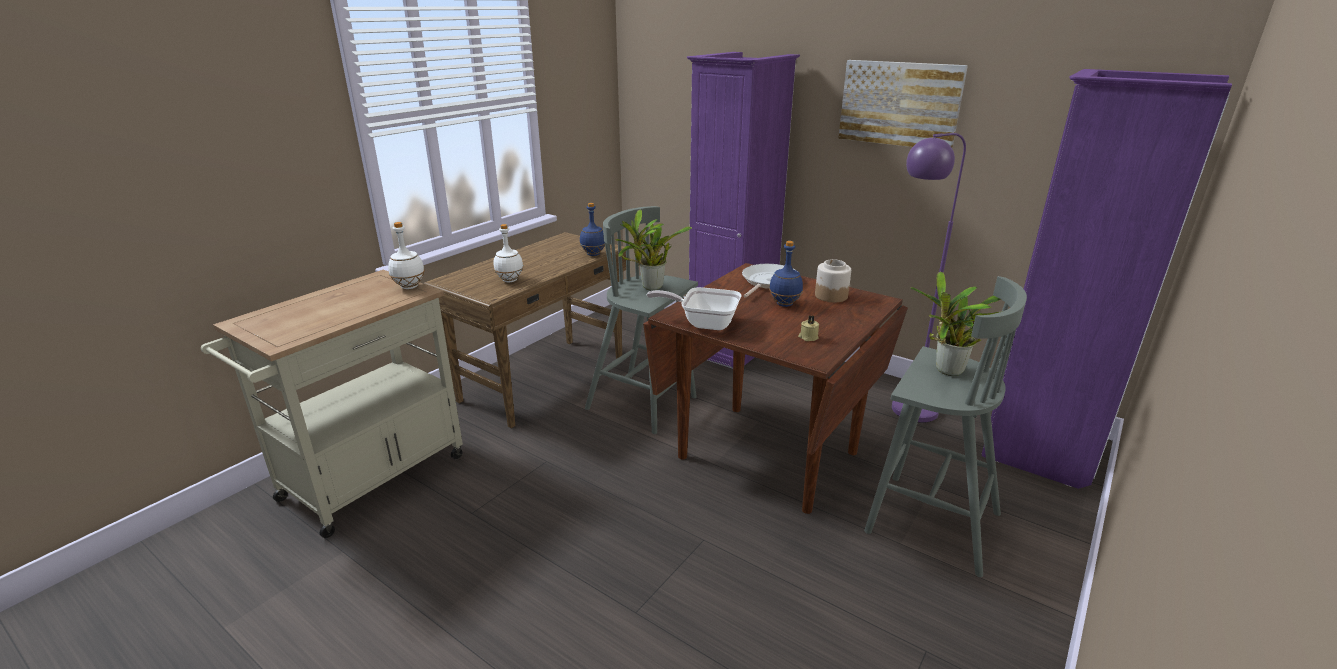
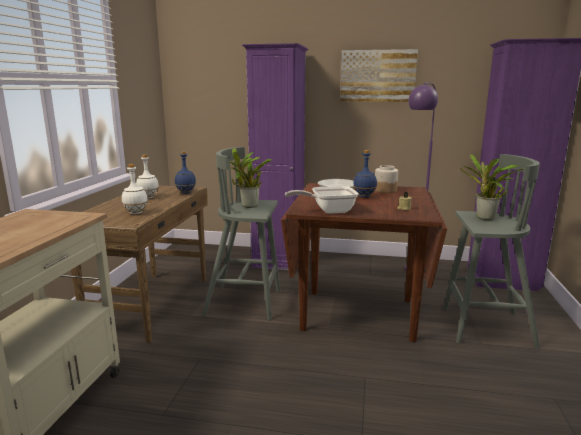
camera: 25 degrees left, 10 degrees down
(409, 287) = (69, 214): white bottle -> white bottle (148, 197)

